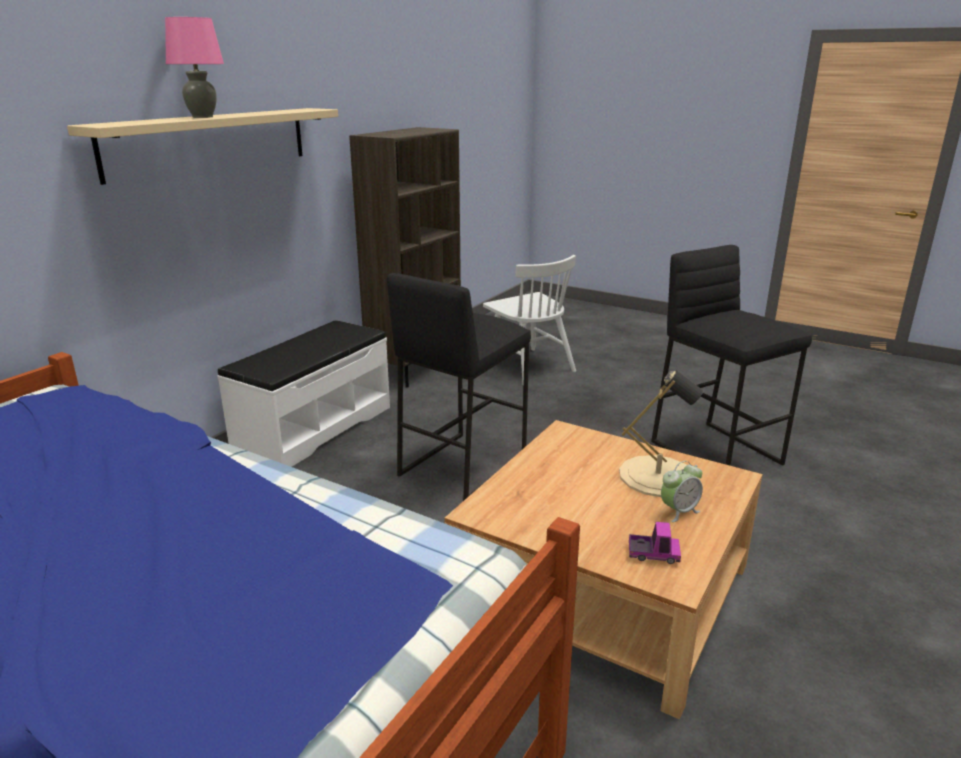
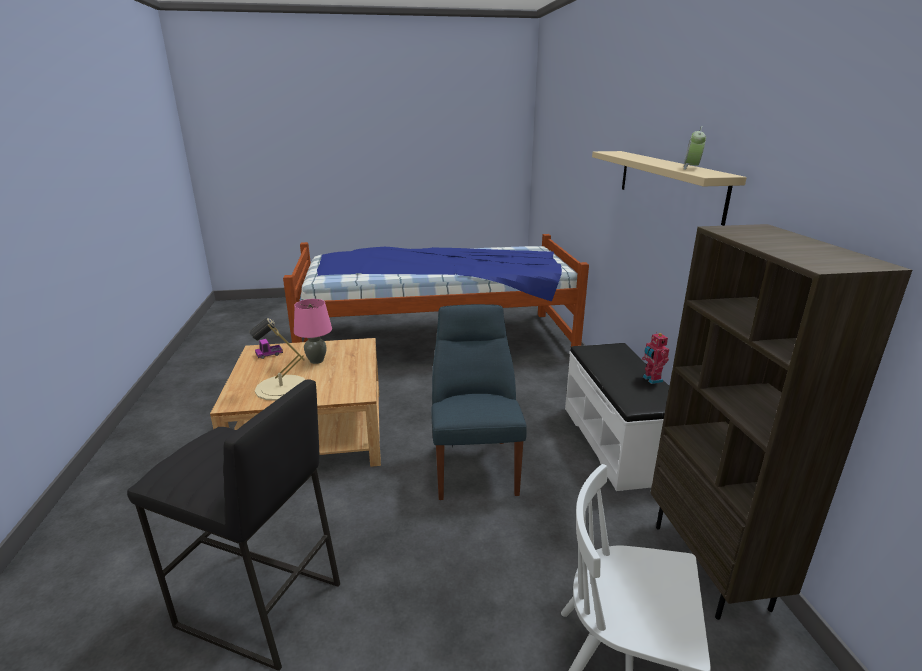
camera: 140 degrees right, 0 degrees up
(203, 117) = (645, 159): pink table lamp -> pink table lamp (316, 361)
(303, 338) = (651, 379): none -> toy robot
(462, 465) = (474, 464): black stool -> blue chair
(679, 511) = (262, 374): alarm clock -> alarm clock (691, 168)

